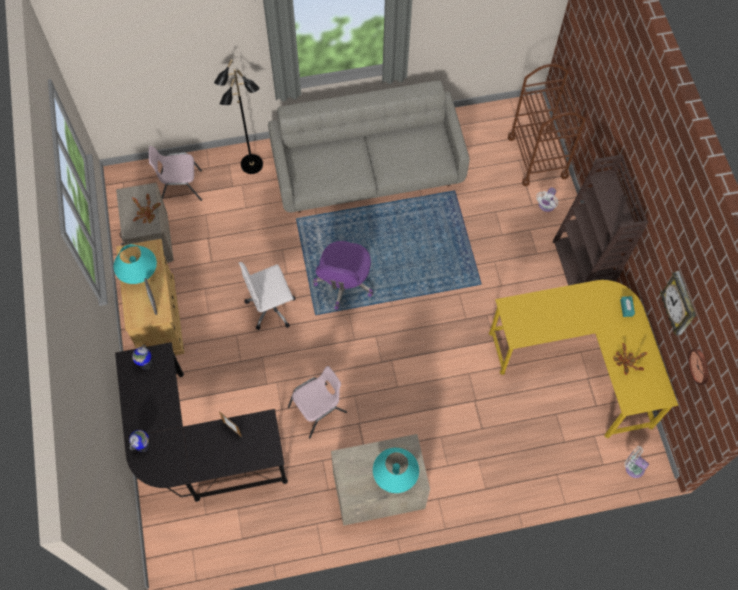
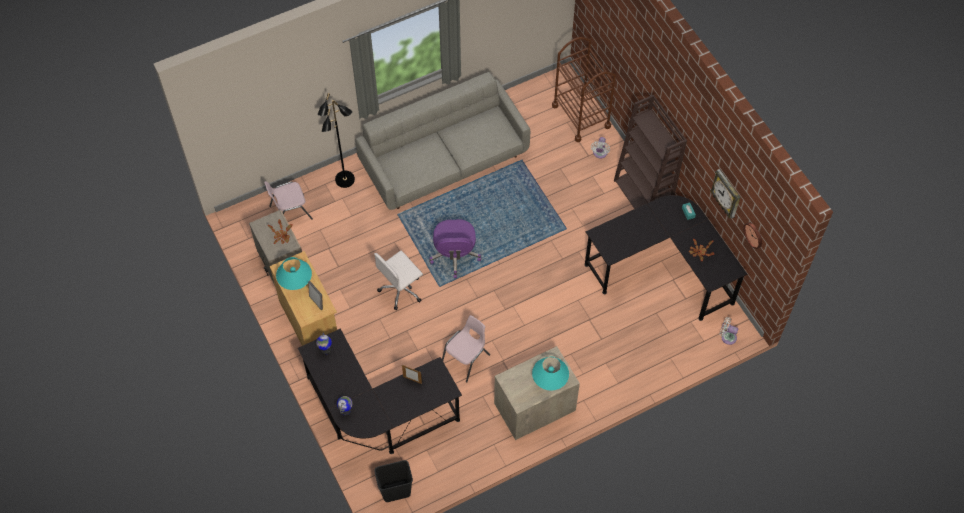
camera: 15 degrees left, 5 degrees down
(185, 550) = (395, 492): none -> black trash can
(579, 362) = (662, 269): yellow desk -> black desk

